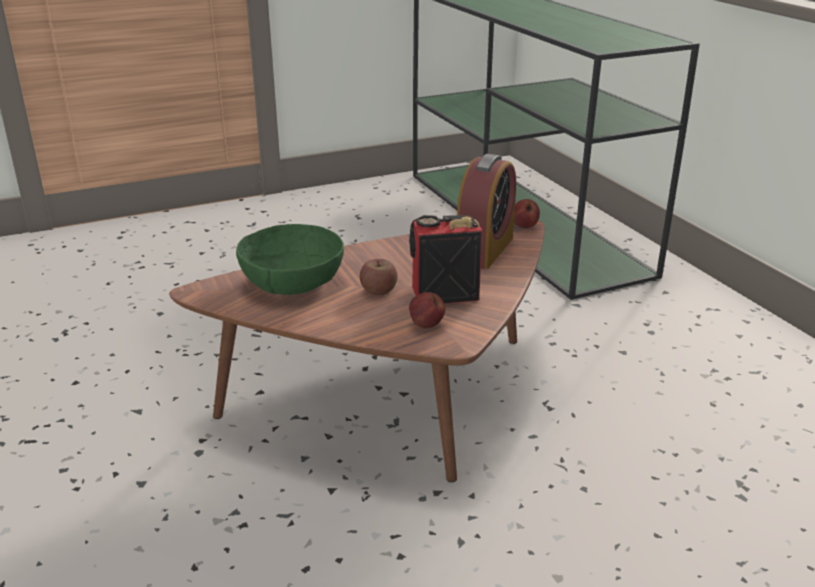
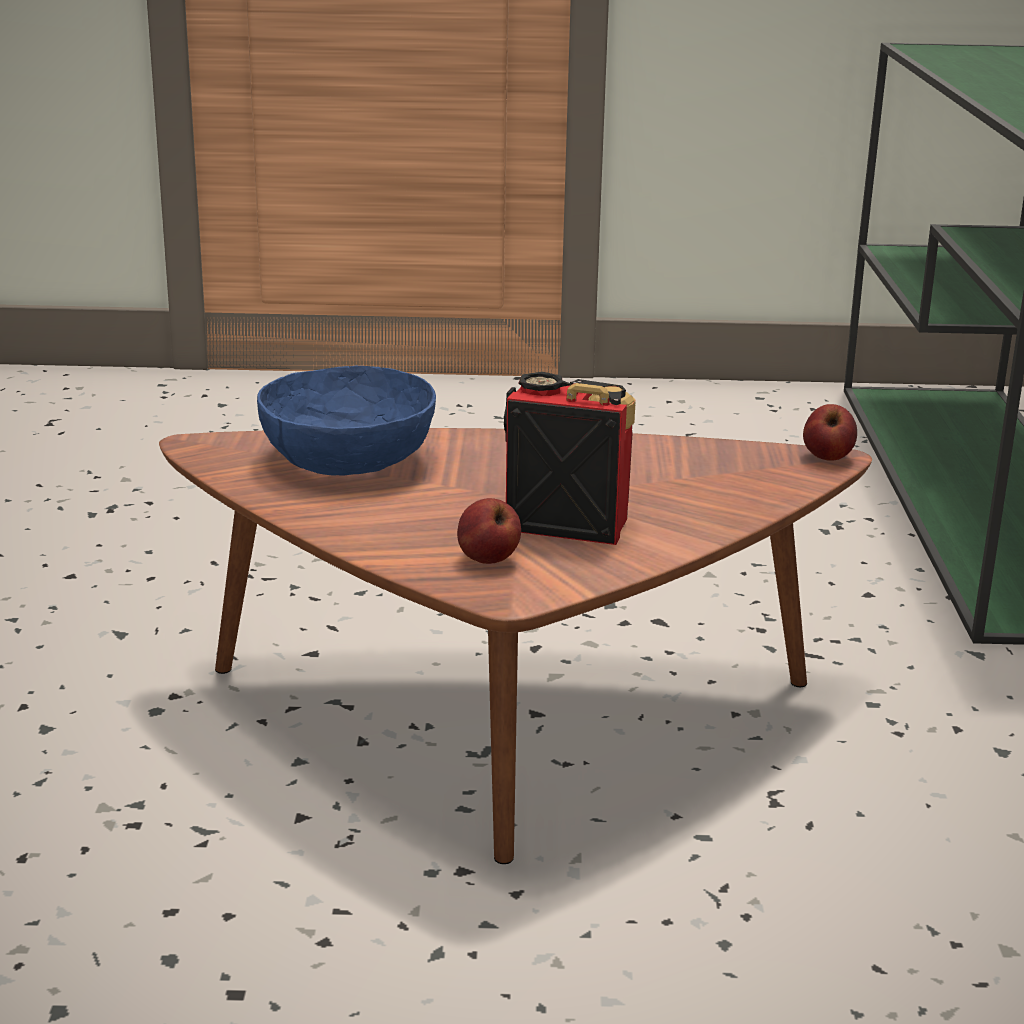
camera: 25 degrees right, 5 degrees down
(291, 282) = (347, 460): green bowl -> blue bowl
(378, 291) = (467, 498): apple -> none
(485, 249) = (714, 477): alarm clock -> none

